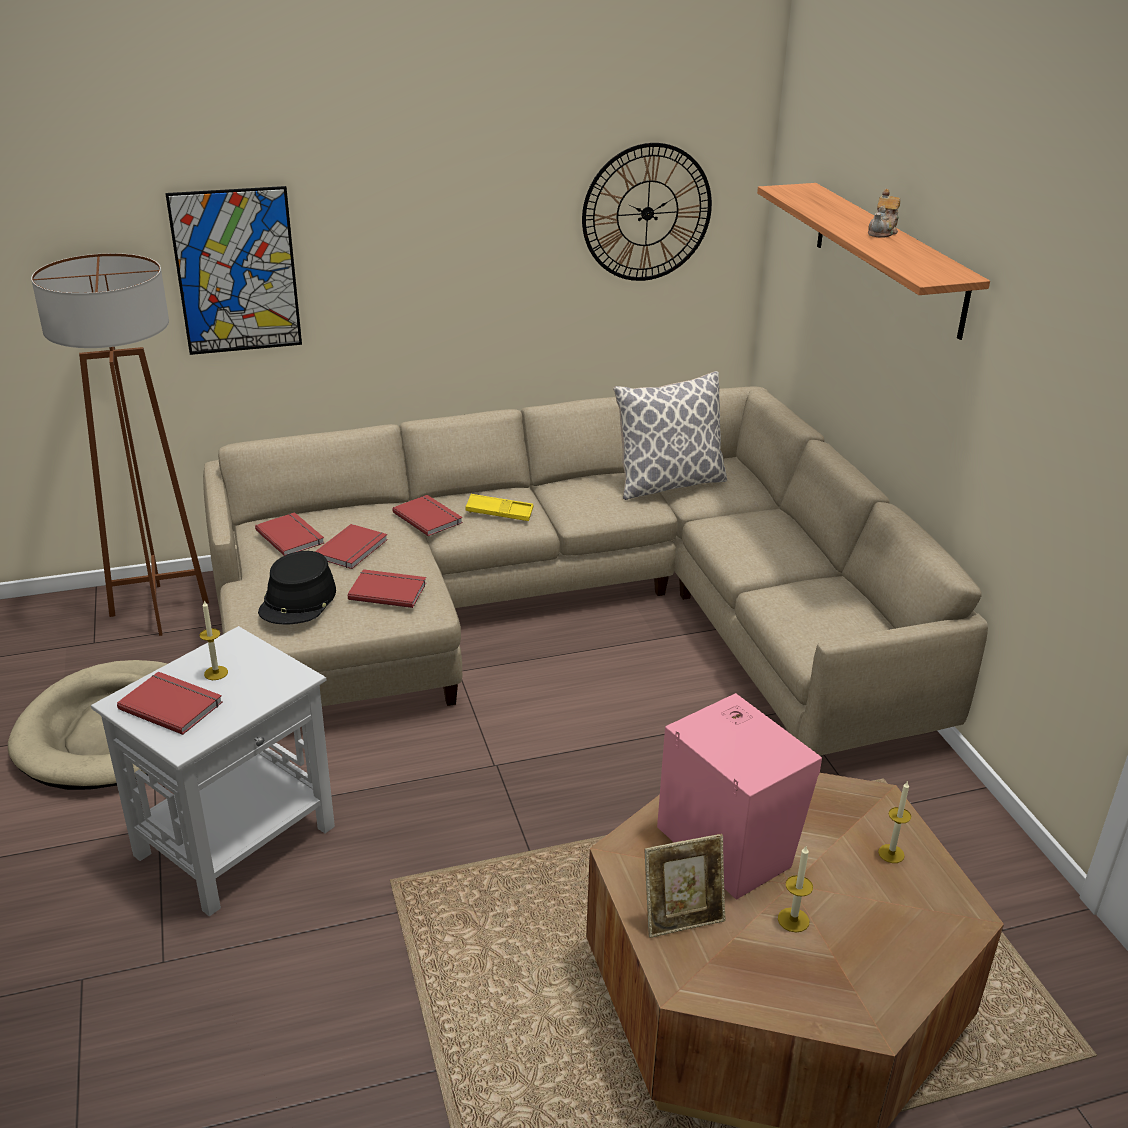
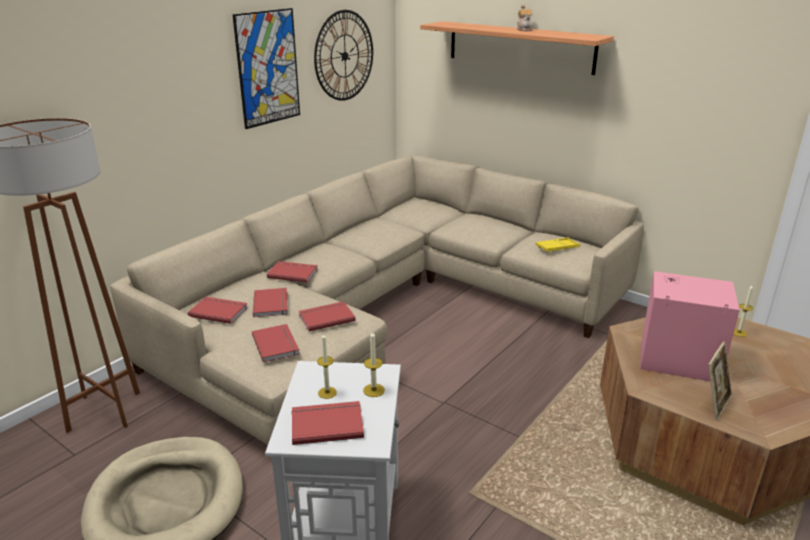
camera: 35 degrees left, 5 degrees down
(236, 271) = (114, 125): picture -> picture (268, 68)
(298, 601) = (277, 344): black hat -> red book
(499, 512) = (332, 257): yellow tray -> yellow tray (557, 248)
(668, 484) = (401, 217): pillow -> none
(793, 920) = (752, 379): candle -> candle (374, 390)

